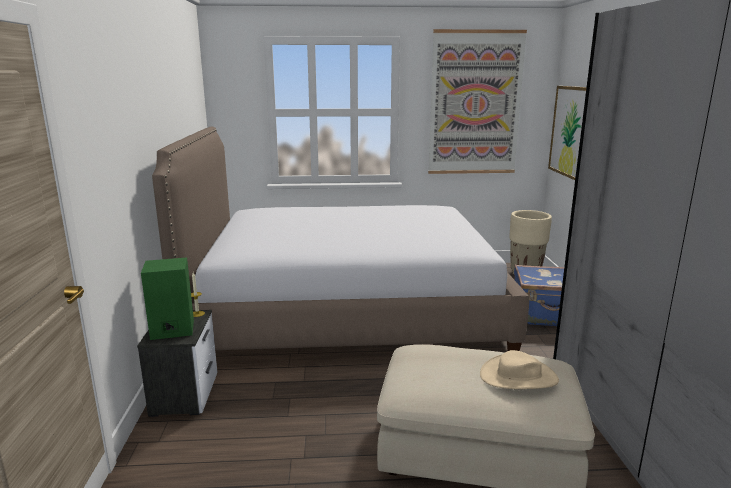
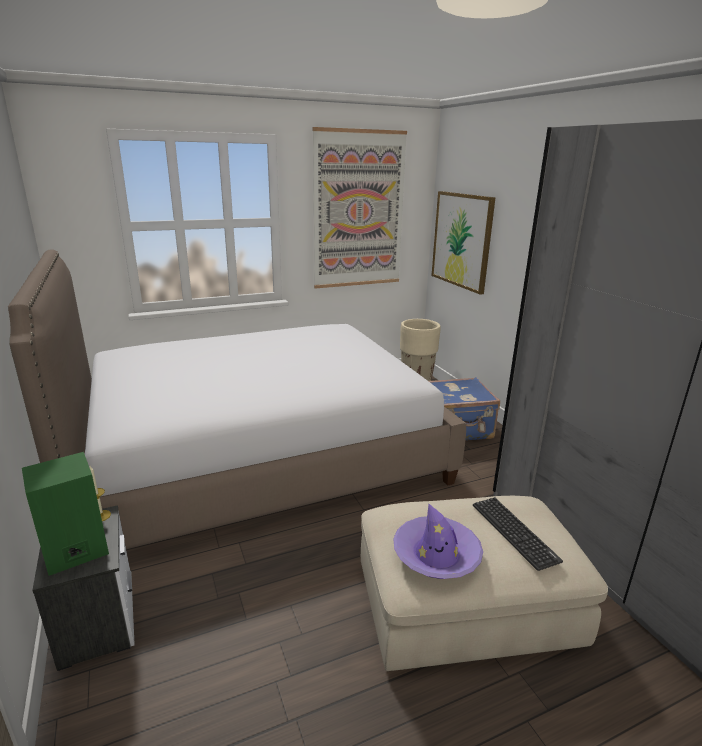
camera: 20 degrees left, 5 degrees up
(435, 379) = (436, 554): none -> purple hat
(518, 377) = (514, 532): beige hat -> keyboard

